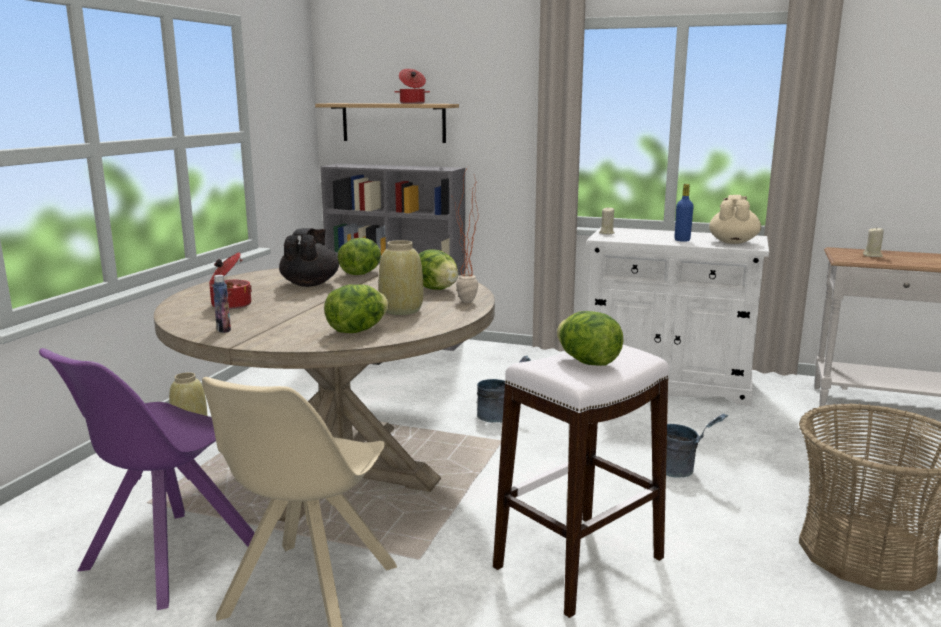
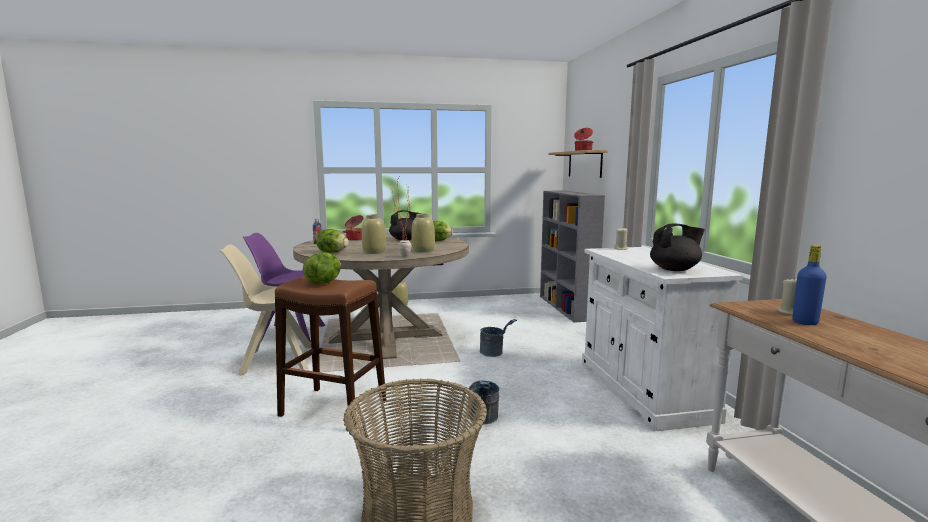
camera: 60 degrees right, 5 degrees down
(436, 289) = (423, 250): lettuce -> beige vase
(579, 562) = (334, 408): white stool -> brown stool
(682, 240) = (643, 261): blue bottle -> blue bottle (805, 322)
(733, 242) = (675, 269): beige teapot -> black teapot

